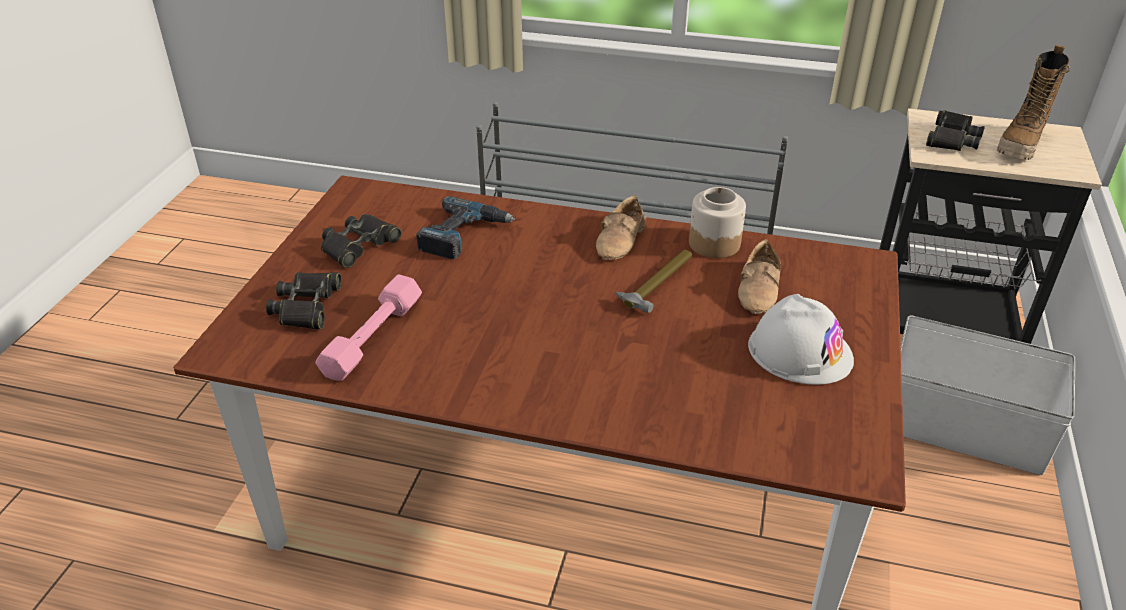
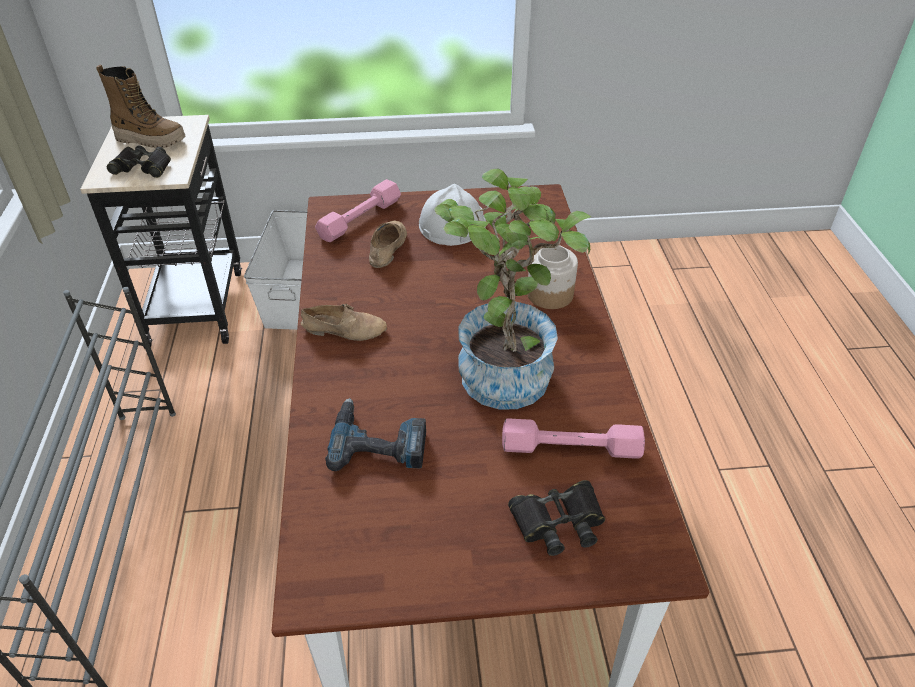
camera: 110 degrees left, 5 degrees up
(358, 246) = (434, 526): black binoculars -> none
(507, 325) = (504, 366): none -> potted plant
(658, 284) = (405, 296): hammer -> none
(714, 243) = (331, 277): jar -> jar (549, 294)
(761, 289) = (386, 247): beige shoe -> beige shoe turned 75 degrees counterclockwise
(831, 280) = (360, 219): none -> pink dumbbell

